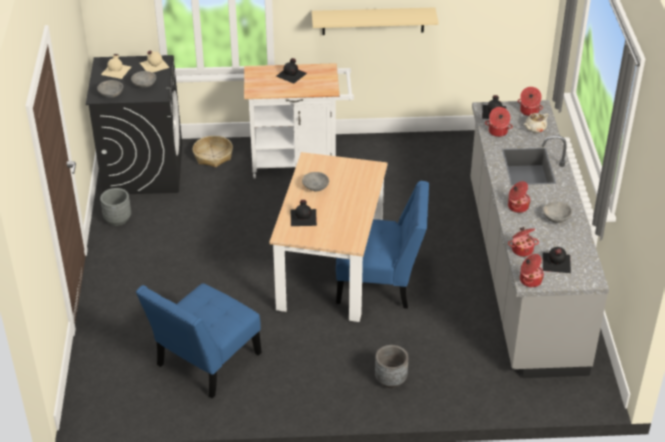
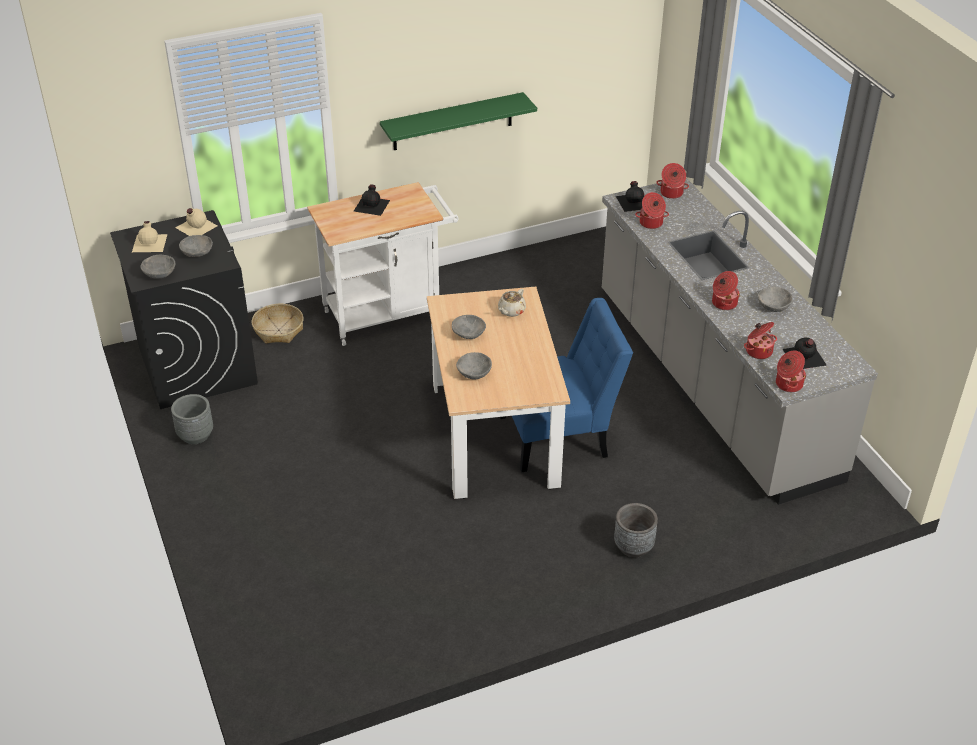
camera: 20 degrees left, 0 degrees up
(204, 363) = (400, 587): blue chair -> none
(304, 217) = (474, 373): black bottle -> grey bowl
(373, 21) = (452, 121): beige shelf -> green shelf
(535, 128) = (689, 211): beige teapot -> beige teapot (511, 311)

